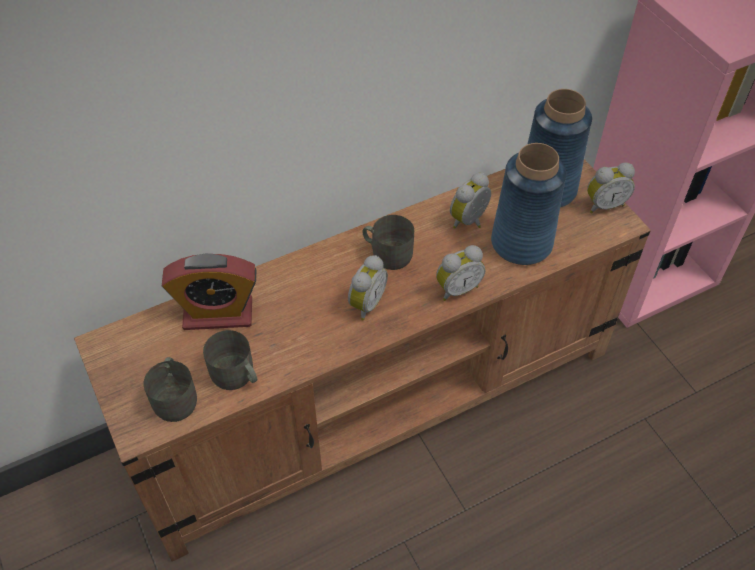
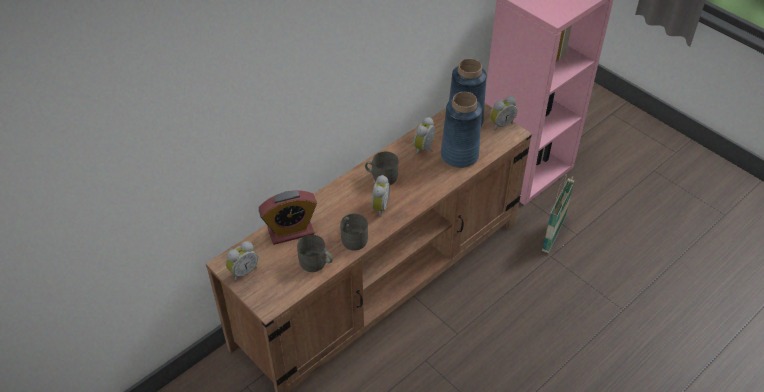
camera: 15 degrees left, 5 degrees down
(176, 397) = (284, 282): grey mug -> grey mug (353, 237)
(457, 288) = (430, 188): alarm clock -> alarm clock (243, 271)
(659, 385) = (553, 235): none -> basket

